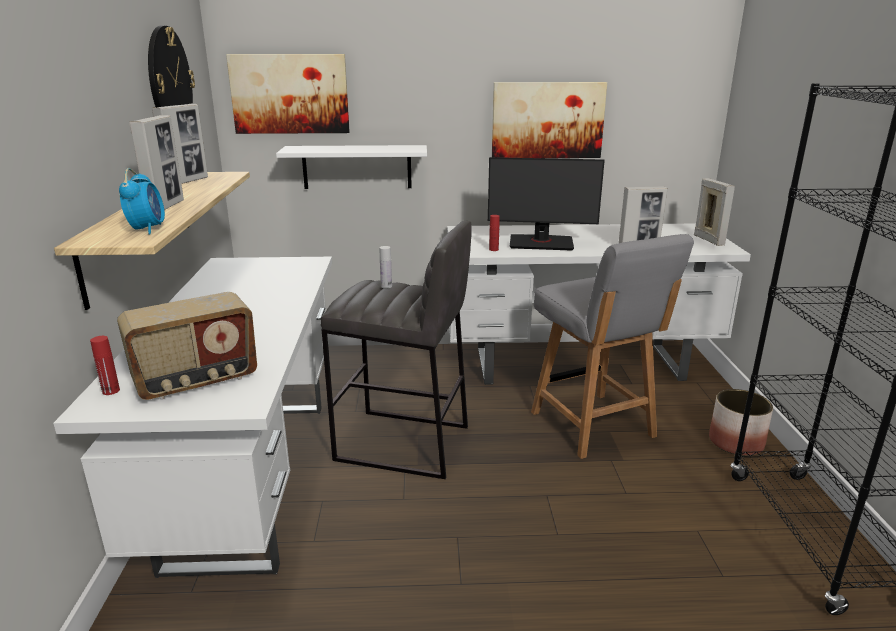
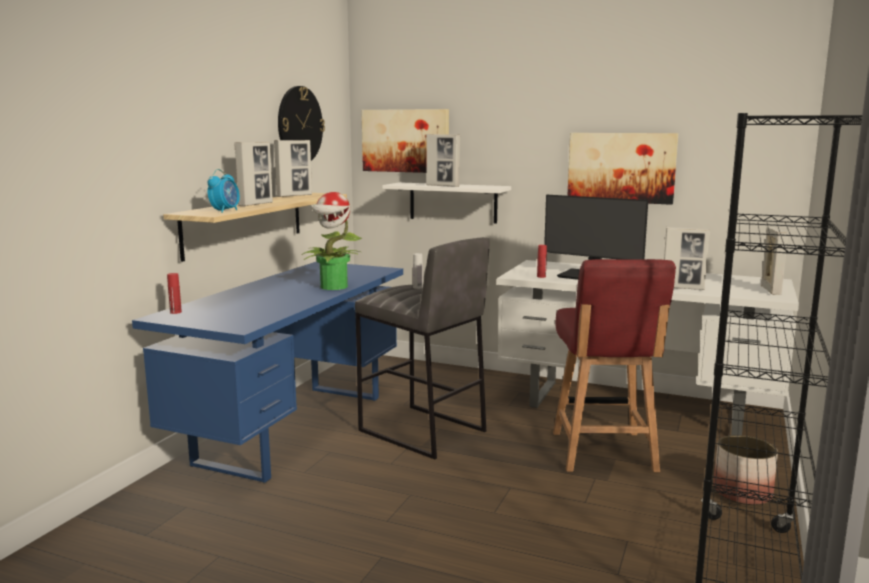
camera: 25 degrees right, 10 degrees down
(196, 381) = (227, 315): radio -> none
(252, 477) = (293, 428): white desk -> blue desk
(285, 301) = (333, 287): none -> potted plant
(353, 150) = (442, 186): none -> picture frame
(593, 426) = (603, 452): grey chair -> red chair

